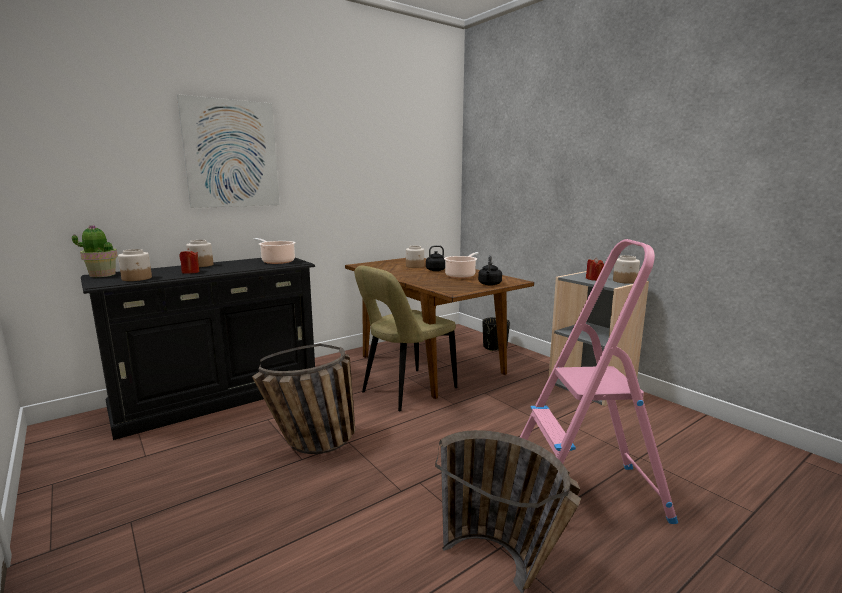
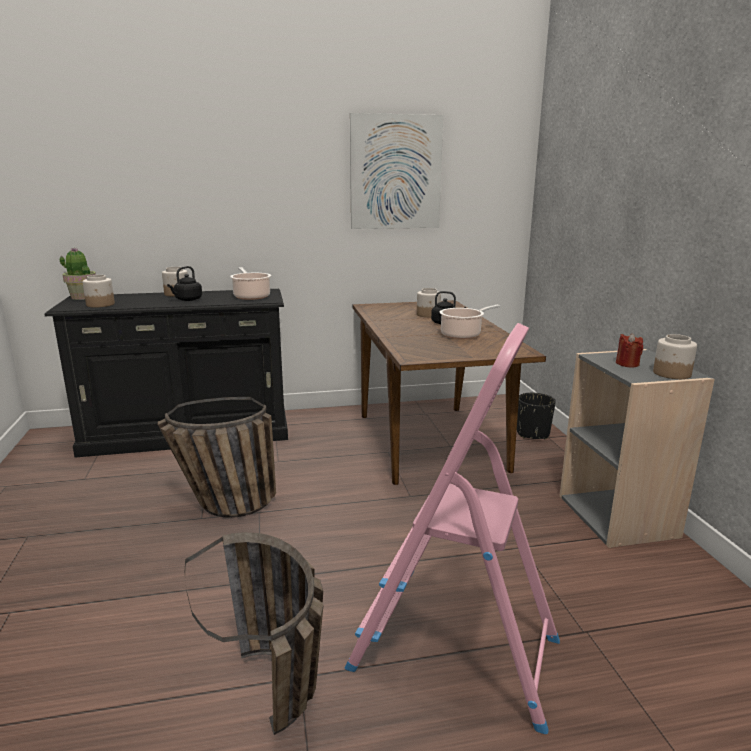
camera: 25 degrees right, 5 degrees up
(190, 272) = (153, 302): red candle -> none
(231, 154) = (218, 172): picture -> picture (395, 172)
(405, 391) = (369, 468): beige chair -> none
(489, 284) = (477, 352): black kettle -> black kettle (187, 300)

